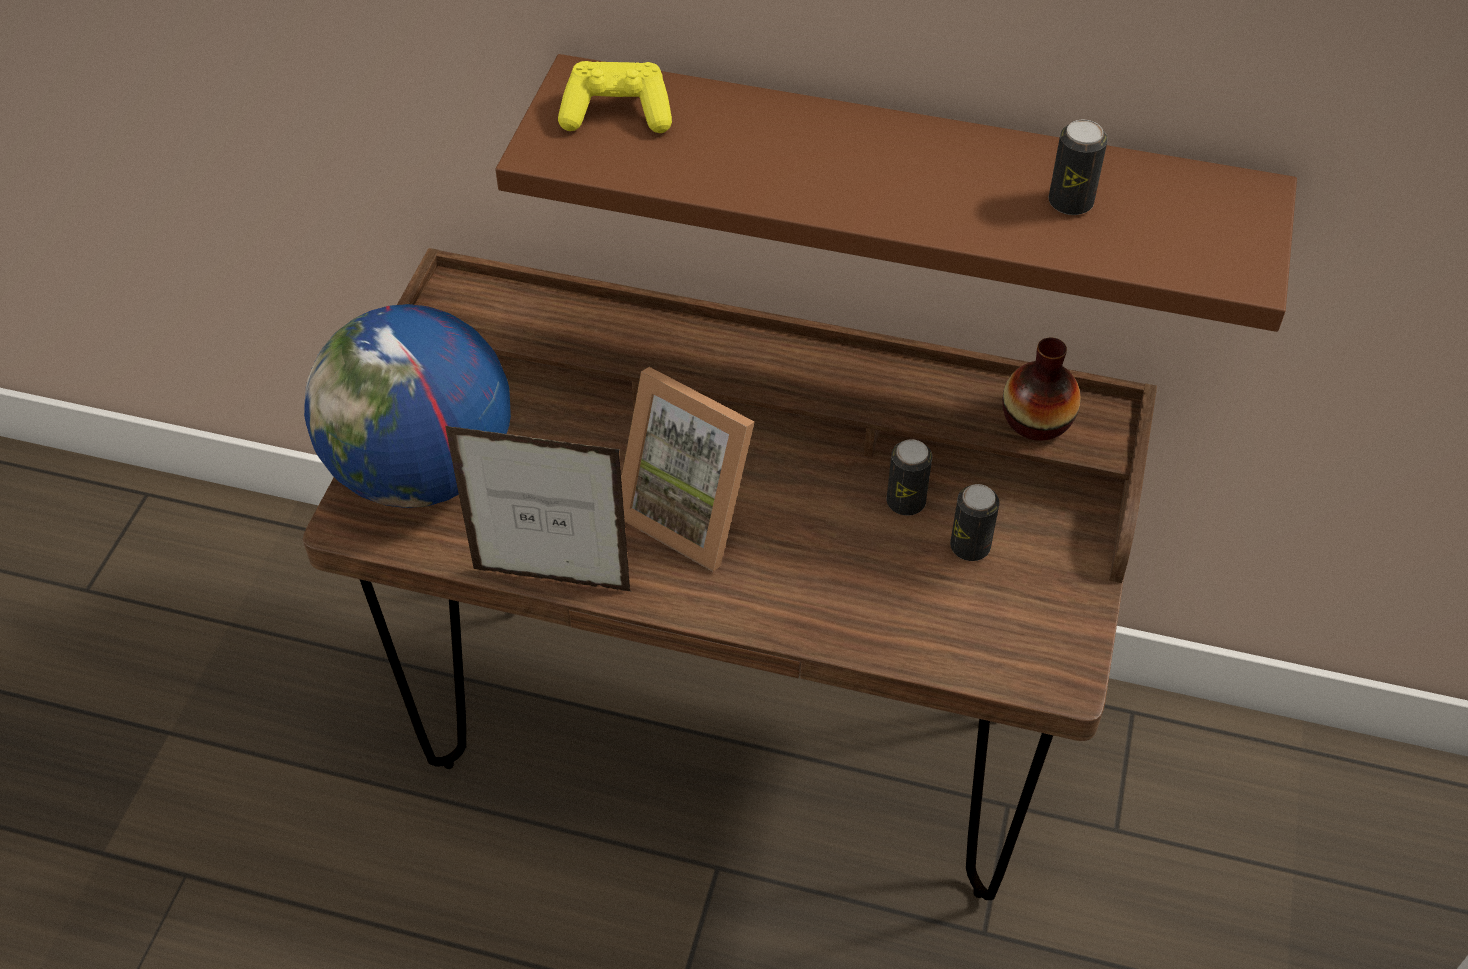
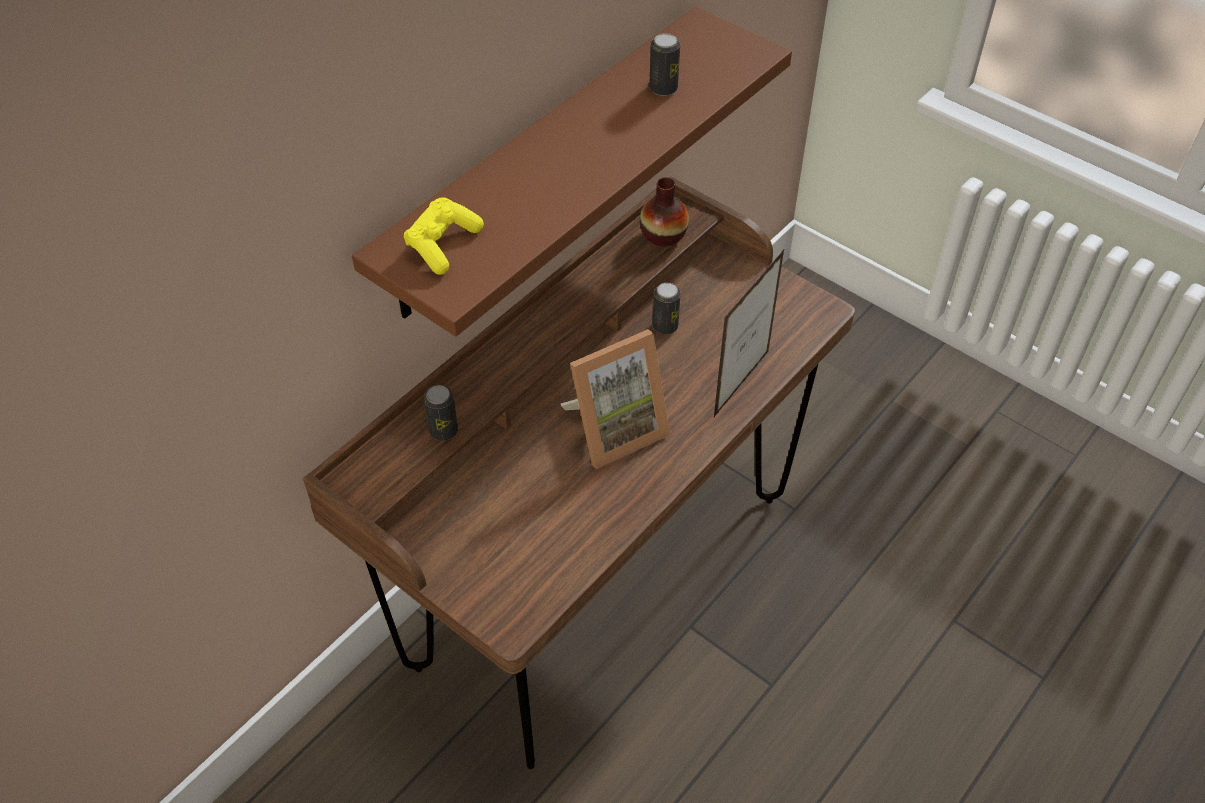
camera: 65 degrees left, 0 degrees up
(423, 472) = (490, 566): globe -> none
(552, 580) = (629, 521): picture frame -> picture frame (741, 383)
(970, 547) = (714, 312): can -> can (443, 431)

